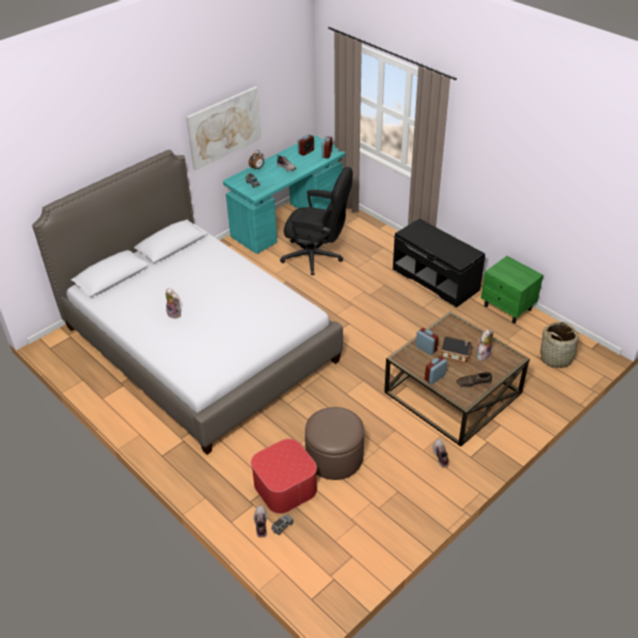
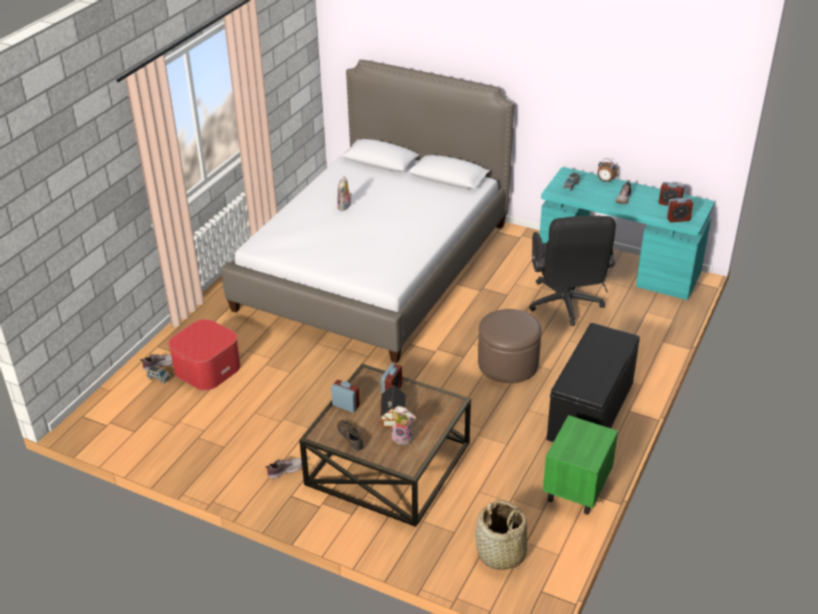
camera: 70 degrees right, 5 degrees down
(224, 127) = (581, 109): picture -> none
(334, 457) = (255, 392): brown ottoman -> brown ottoman (508, 363)

